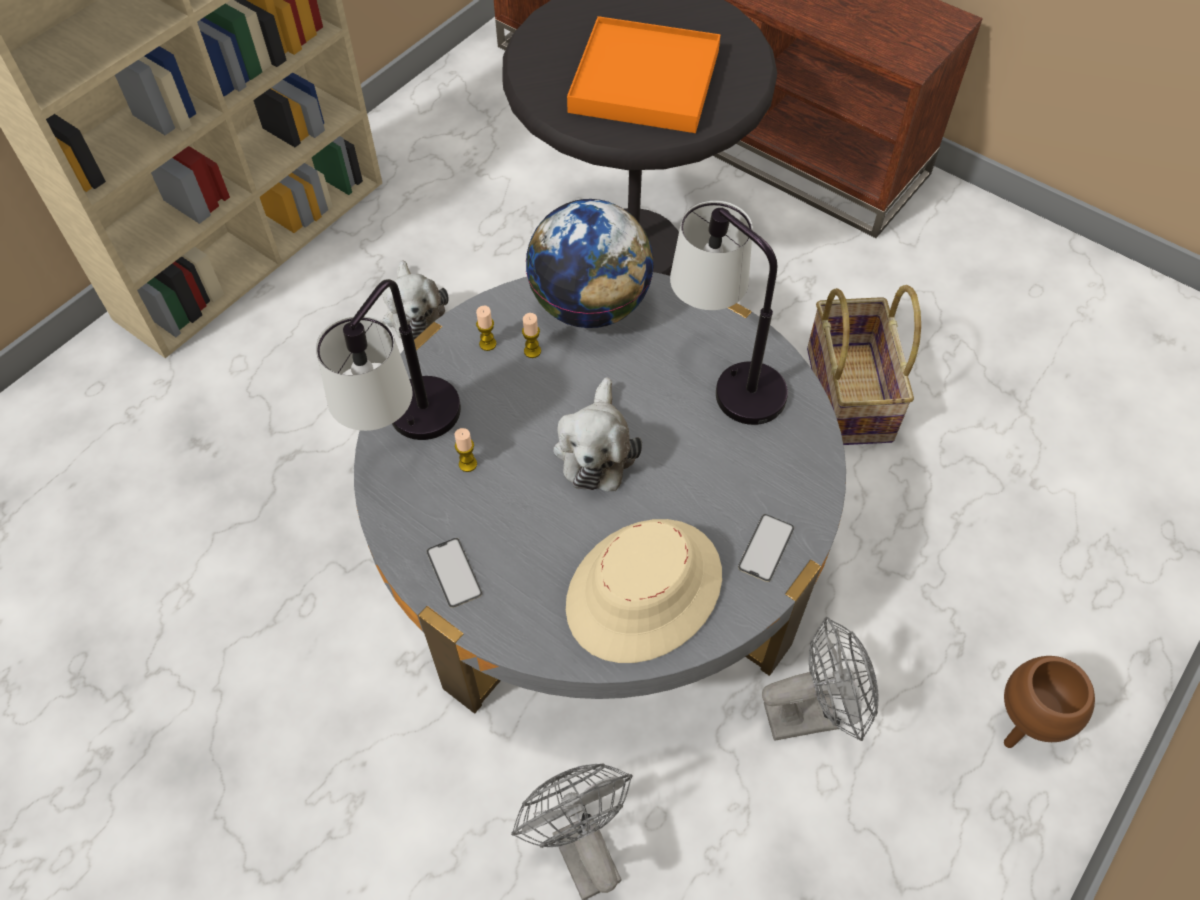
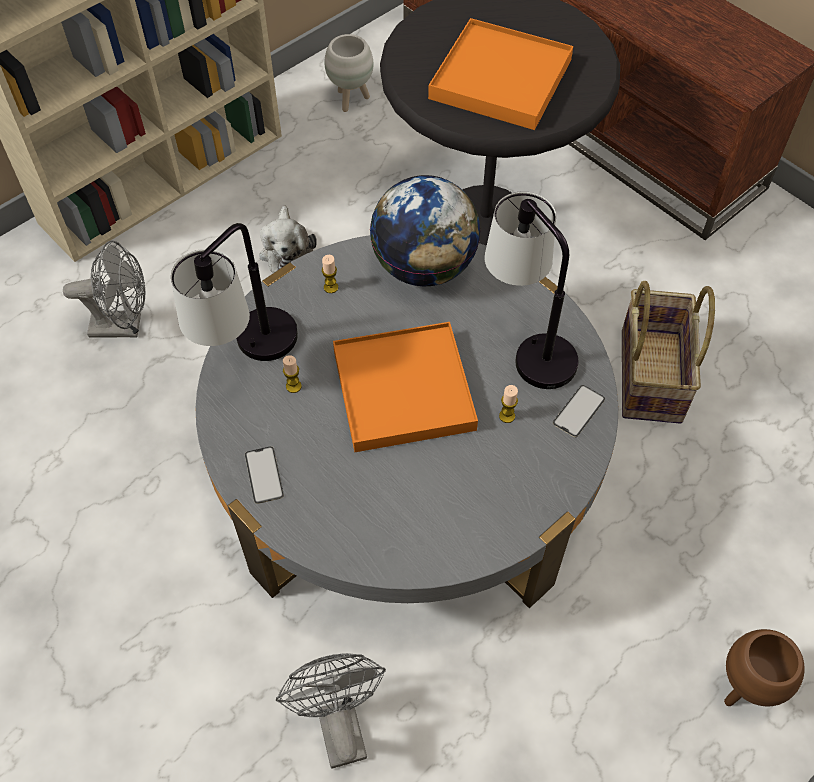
camera: 10 degrees right, 0 degrees up
(454, 132) = (351, 100): none -> white planter
(532, 351) = (367, 299): candle -> candle (507, 416)
(596, 449) = (404, 390): plush toy -> orange tray
(644, 591) = (419, 515): beige hat -> none
(766, 548) = (530, 495): phone -> phone (578, 411)
(812, 713) = (559, 646): grey fan -> grey fan (124, 326)

